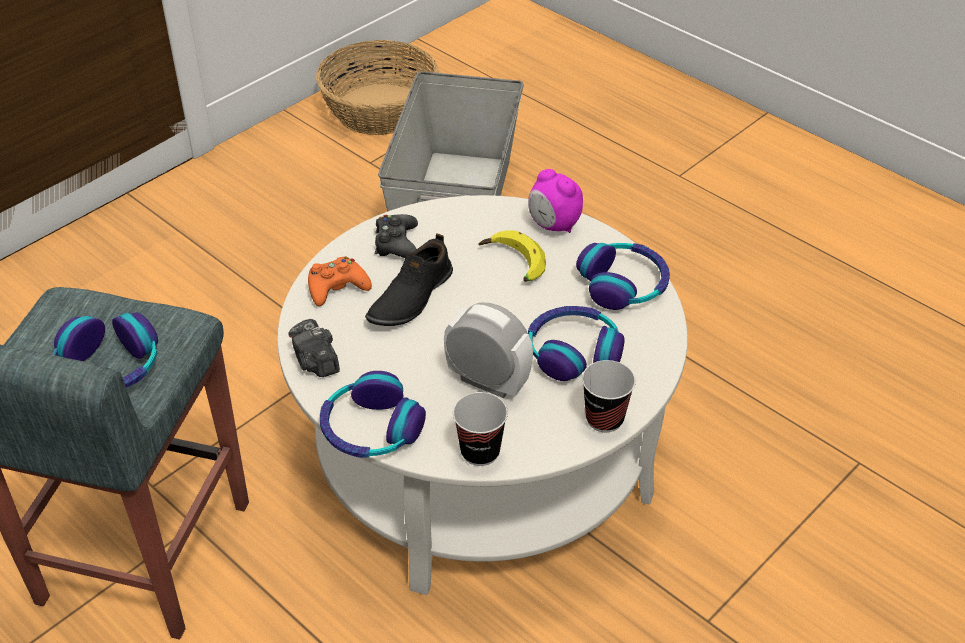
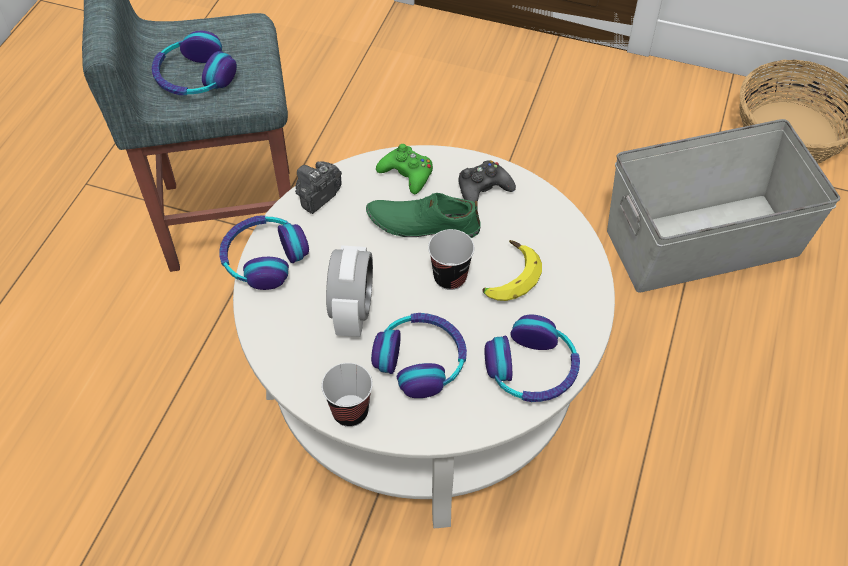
camera: 65 degrees right, 10 degrees up
(337, 287) = (407, 174): orange game controller -> green game controller
(410, 297) = (423, 223): black shoe -> green shoe
(480, 452) = (272, 337): cup -> cup (450, 277)
(553, 225) = (580, 287): alarm clock -> none

